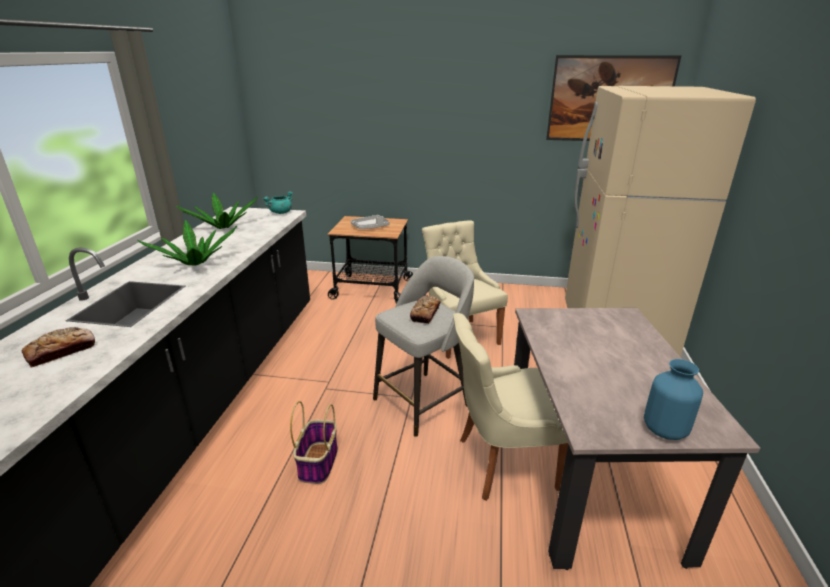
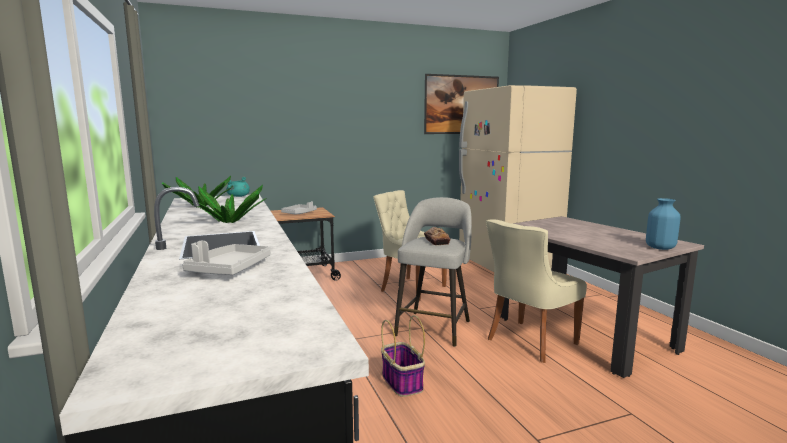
camera: 30 degrees left, 15 degrees down
(62, 351) = (229, 269): bread -> grey tray

